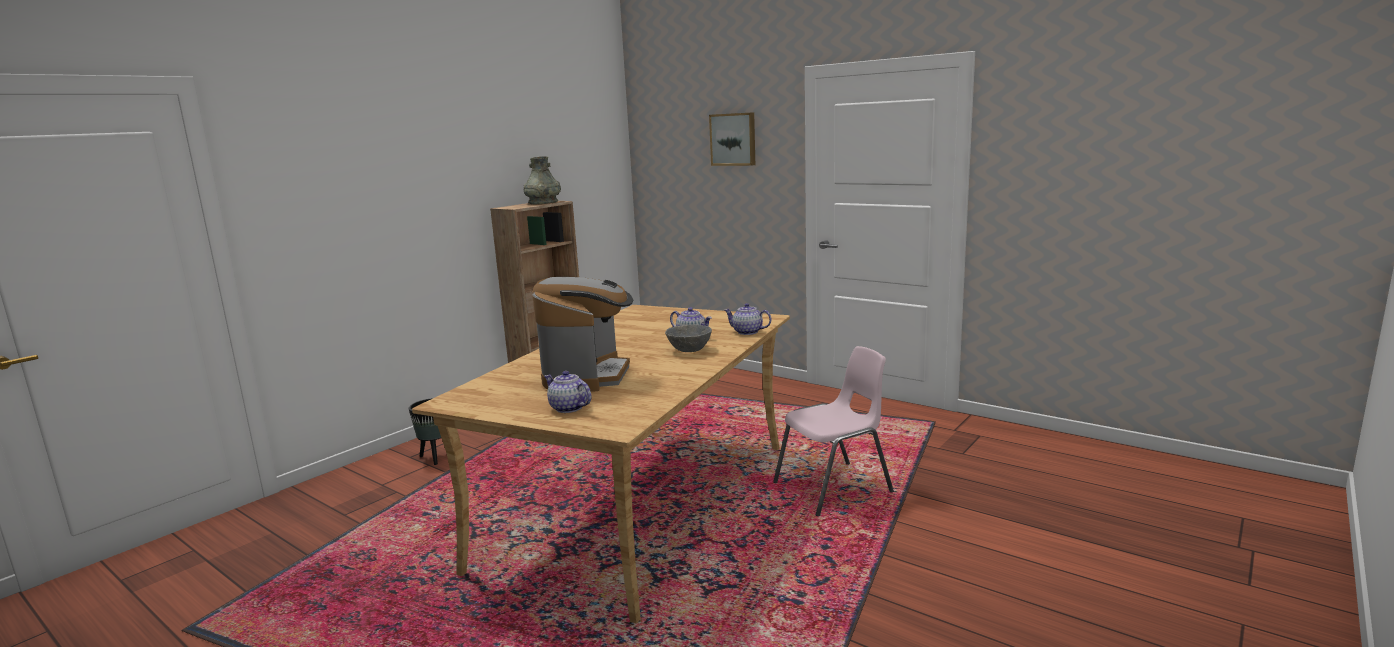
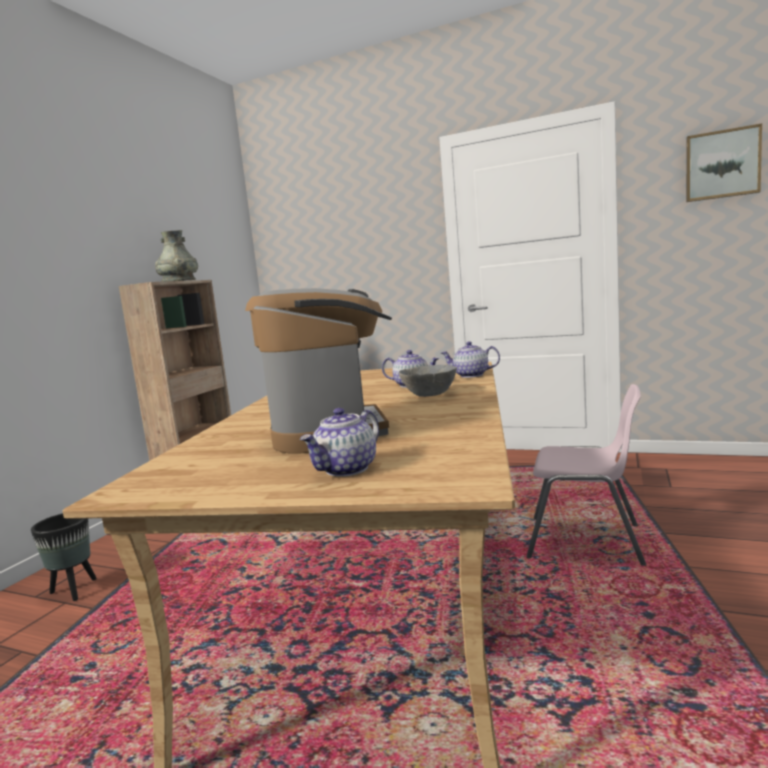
camera: 15 degrees left, 5 degrees down
(568, 408) = (346, 469): teapot -> teapot turned 75 degrees counterclockwise
(733, 139) = (367, 218): picture -> picture (722, 165)
(835, 488) = (586, 542): pink chair -> pink chair turned 60 degrees clockwise

